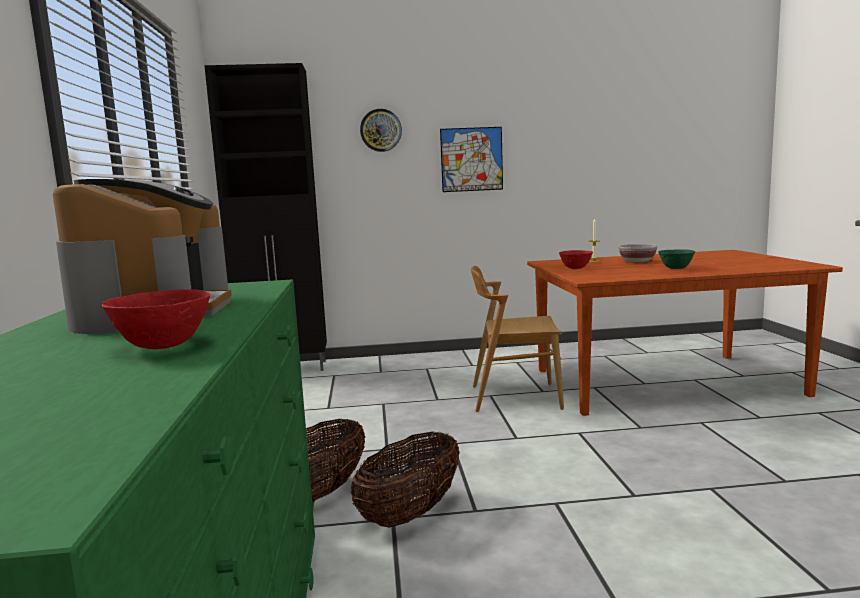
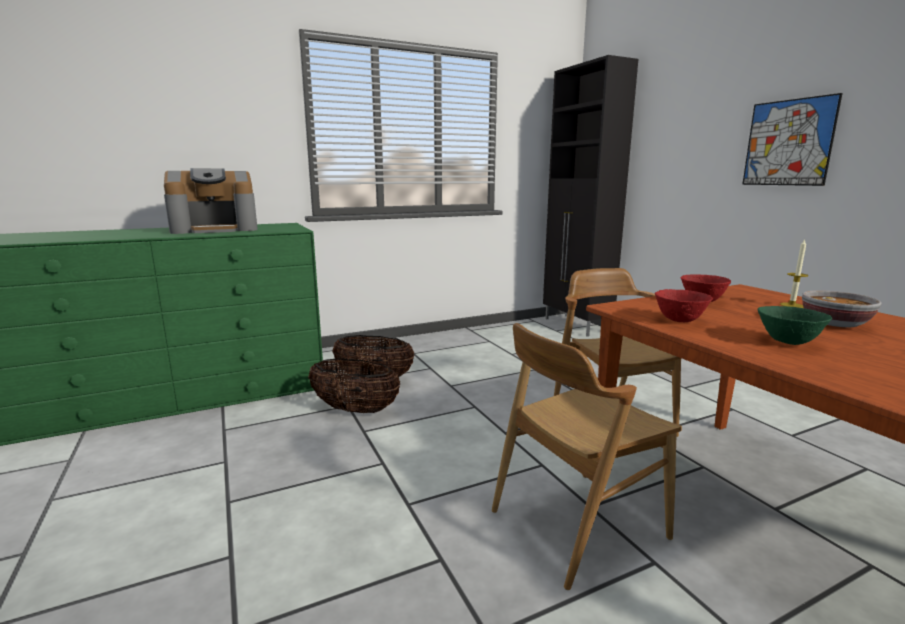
camera: 70 degrees right, 5 degrees up
(164, 346) = (132, 235): red bowl -> red bowl (680, 320)
(381, 130) = (693, 112): wall clock -> none
(662, 435) = (576, 523): none -> brown chair

